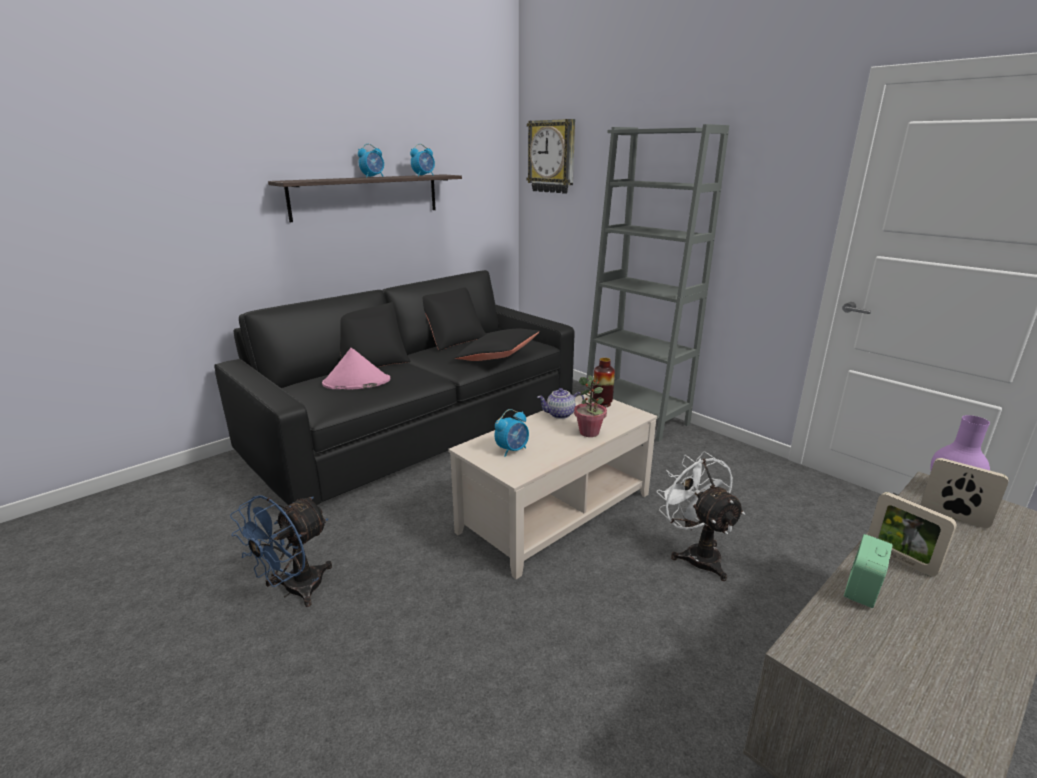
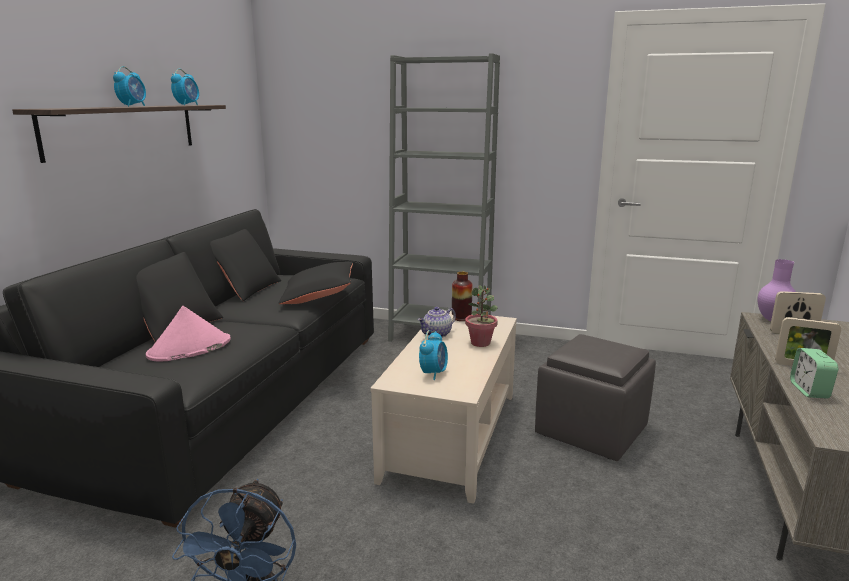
camera: 30 degrees left, 5 degrees down
(552, 156) = (304, 87): wall clock -> none
(696, 554) = (592, 431): white fan -> grey ottoman

